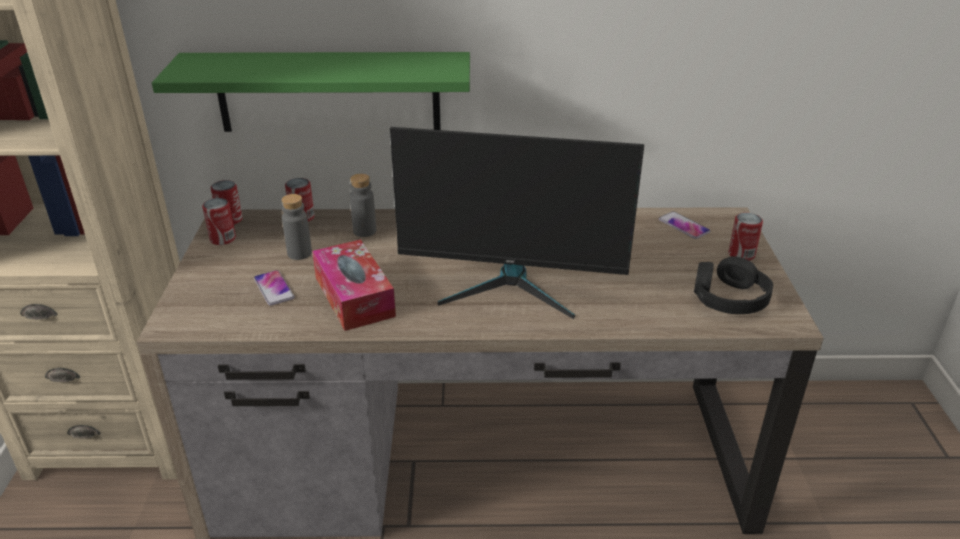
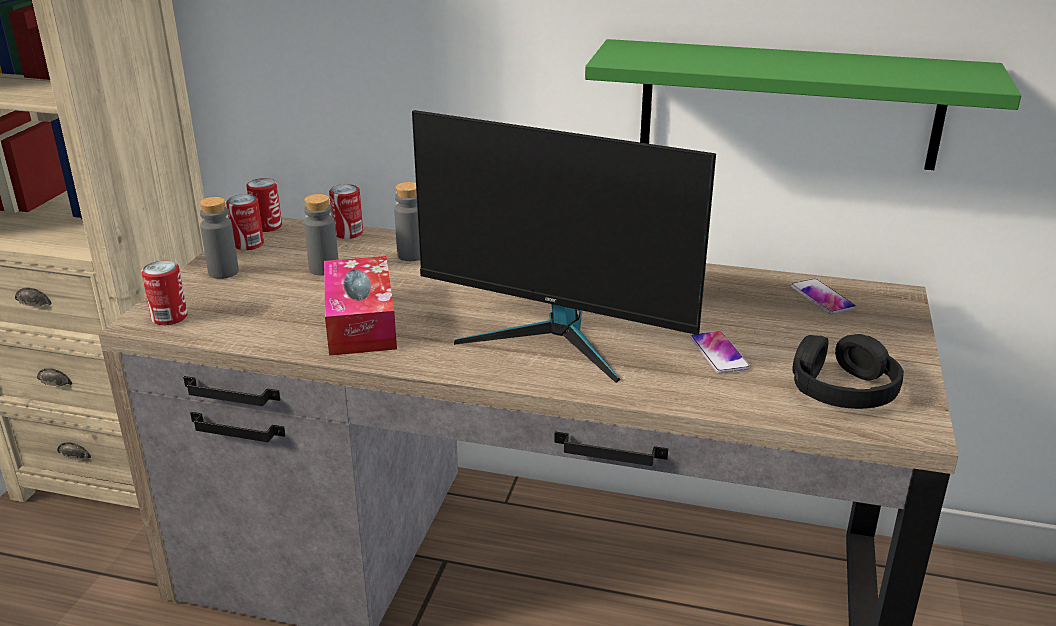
camera: 15 degrees right, 5 degrees down
(215, 268) = (223, 272): none -> grey bottle
(274, 288) = (275, 301): phone -> phone (719, 353)
(328, 92) = (391, 82): green shelf -> green shelf (789, 104)
(741, 254) = (887, 340): can -> can (169, 317)

